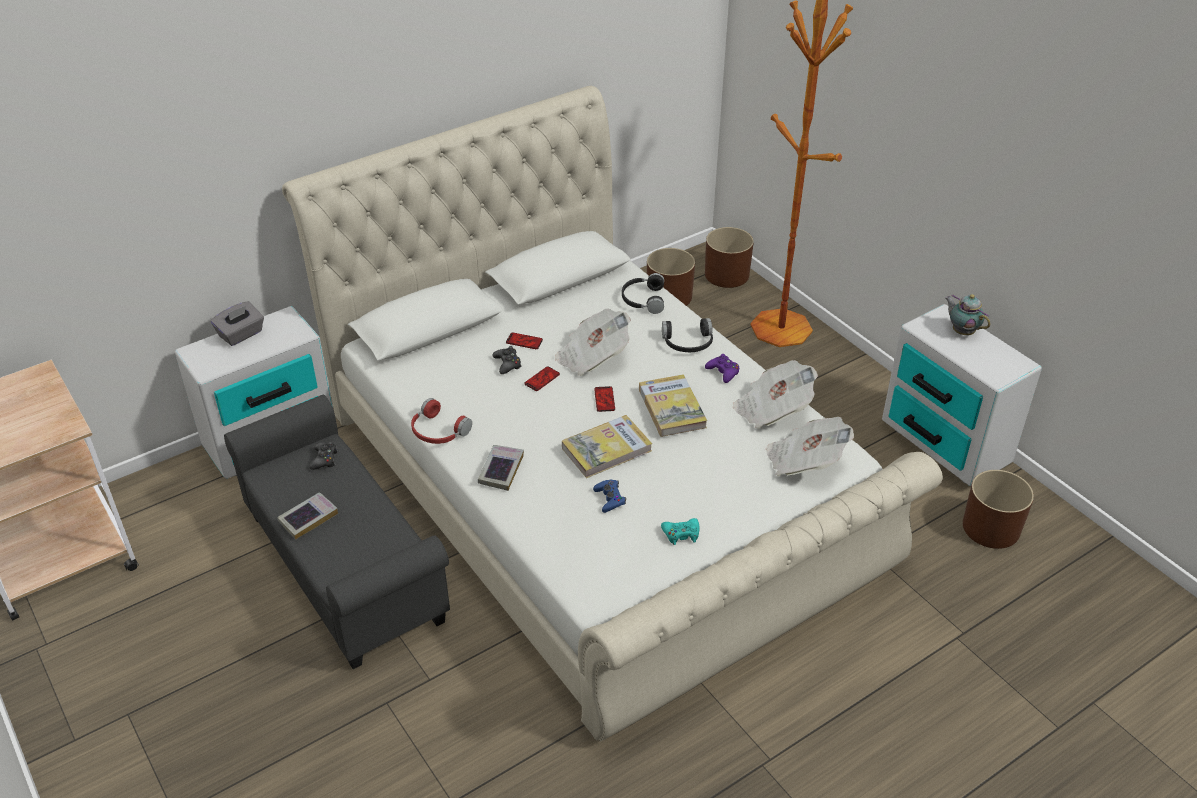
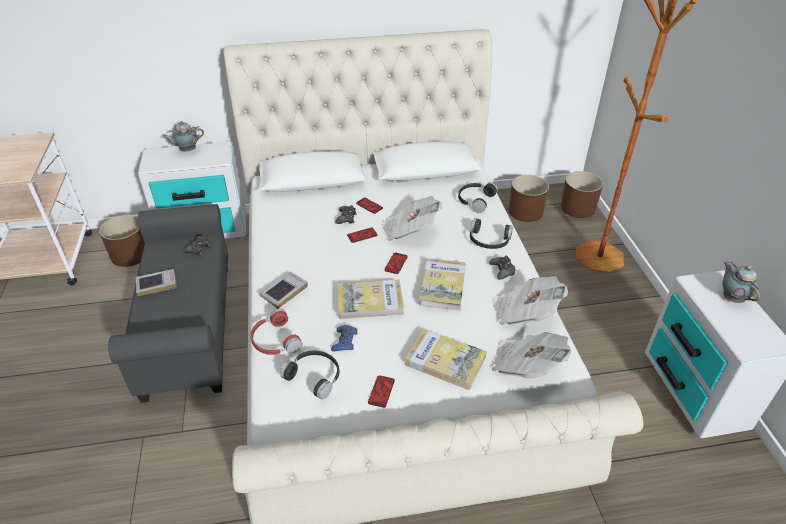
camera: 25 degrees right, 0 degrees up
(241, 334) = (187, 150): grey tissue box -> teapot
(437, 431) = (264, 250): red headphones -> red headphones (274, 341)
(604, 543) = (315, 376): none -> black headphones
(681, 534) = (381, 391): turquoise game controller -> phone
(723, 372) = (502, 270): purple game controller -> black game controller
(724, 483) = (445, 361): none -> book
(990, 528) = (703, 483): brown planter -> brown planter (130, 254)

